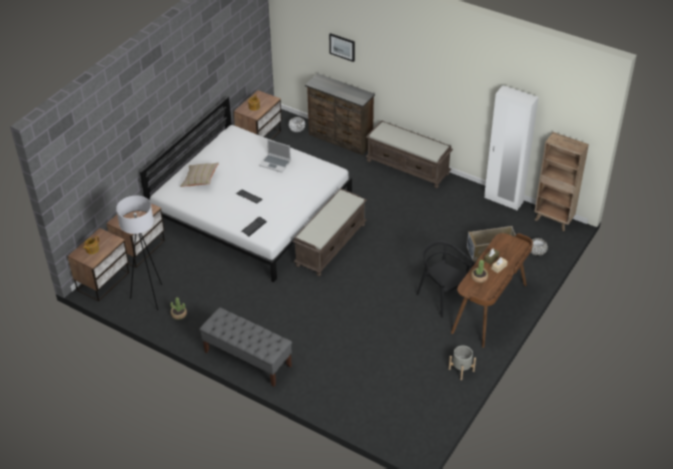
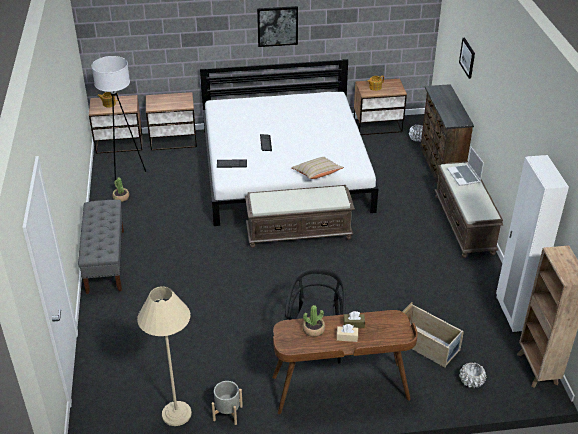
camera: 50 degrees right, 5 degrees down
(180, 99) = (277, 26): none -> picture
(200, 180) = (254, 111): beige pillow -> beige pillow (317, 174)
(275, 163) = (325, 135): laptop -> laptop (464, 176)
(439, 394) = (176, 414): none -> beige floor lamp

